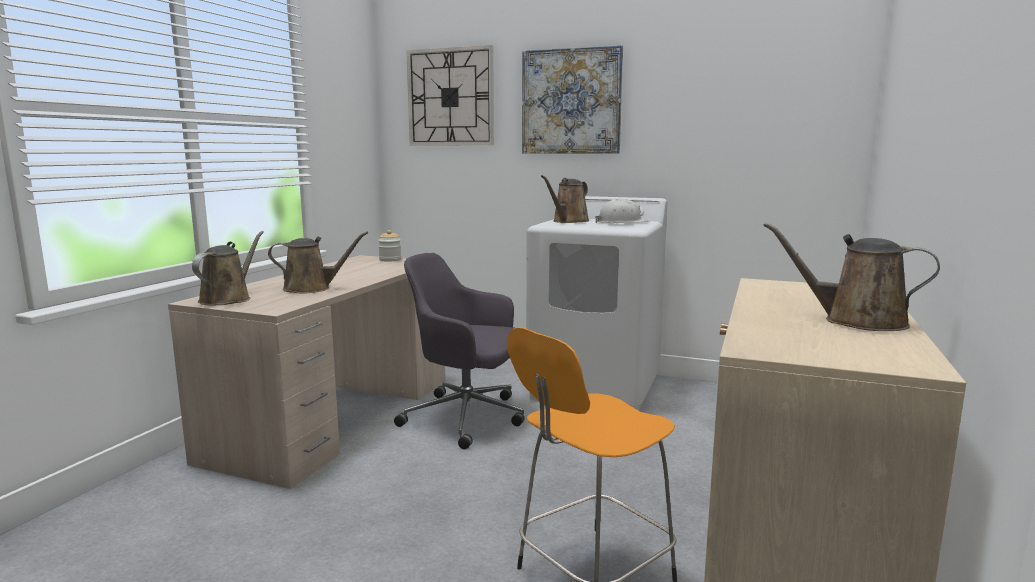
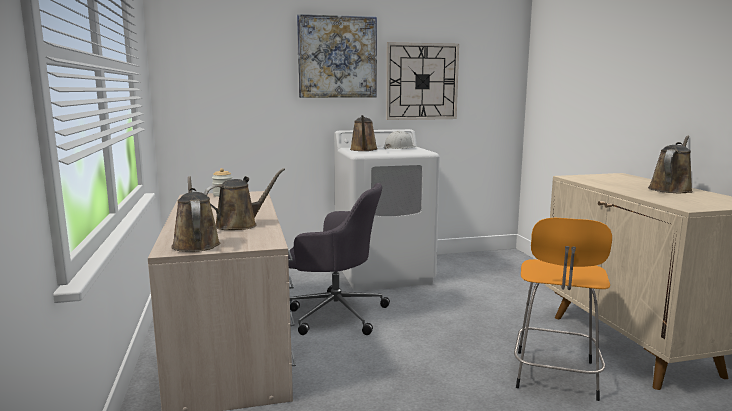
camera: 35 degrees left, 0 degrees up
(450, 97) = (228, 49): wall clock -> wall clock (422, 81)
(467, 418) = (335, 313): grey office chair -> grey office chair turned 150 degrees counterclockwise
(856, 321) = (670, 189): brown watering can -> brown watering can turned 135 degrees clockwise

